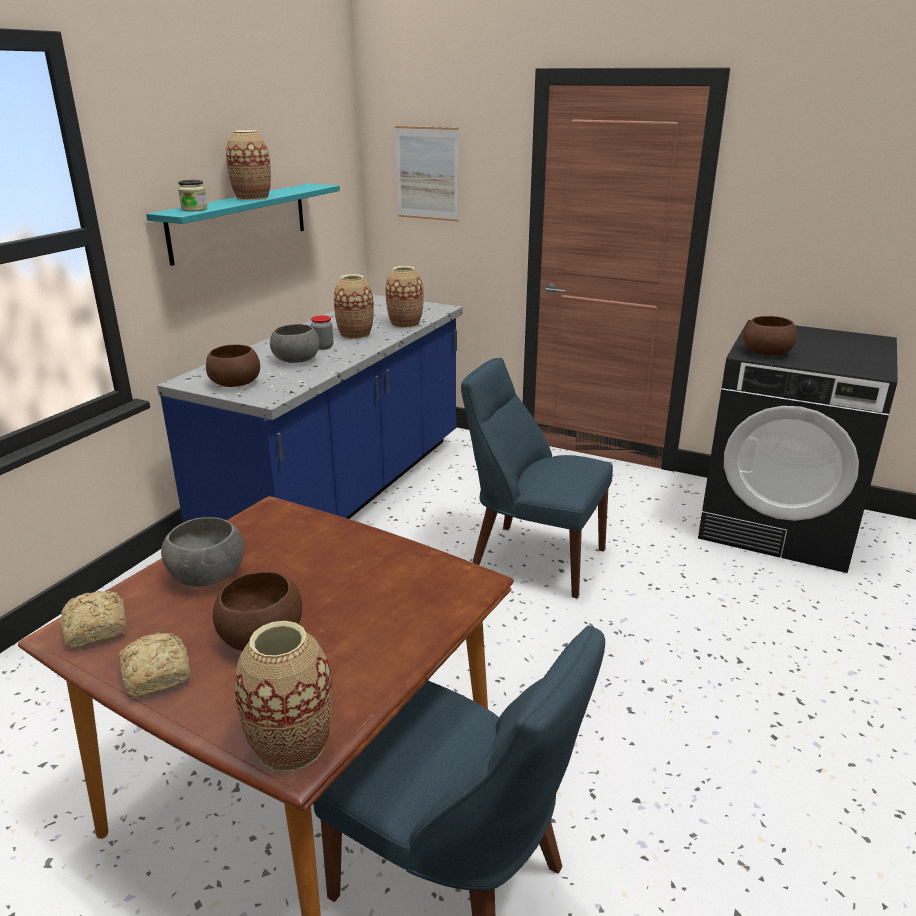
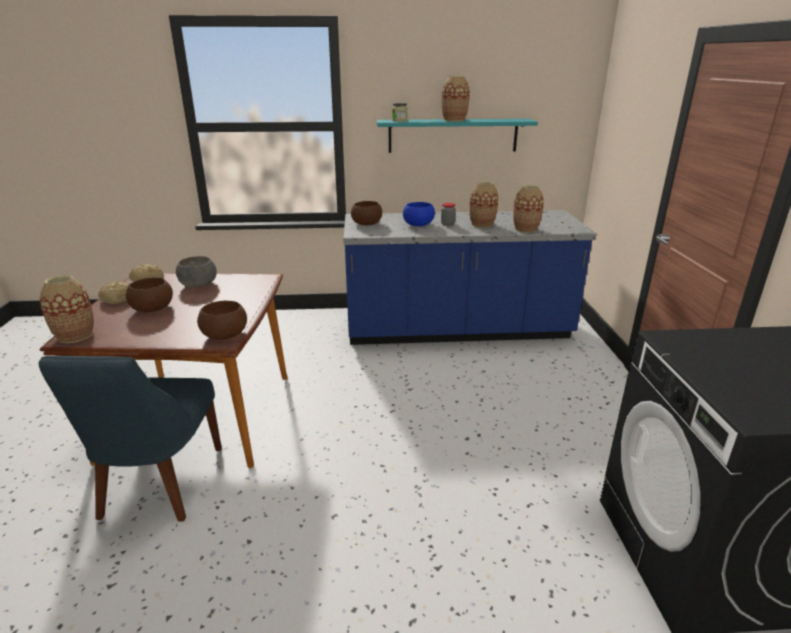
camera: 60 degrees right, 0 degrees up
(296, 359) = (418, 224): grey bowl -> blue bowl
(427, 173) = (625, 122): picture -> none
(532, 557) = (468, 421): blue chair -> none
(766, 352) = (692, 347): brown bowl -> brown bowl (225, 334)

